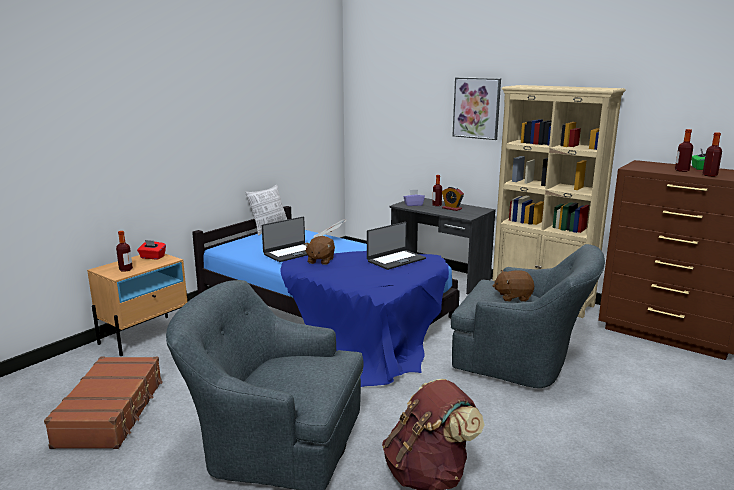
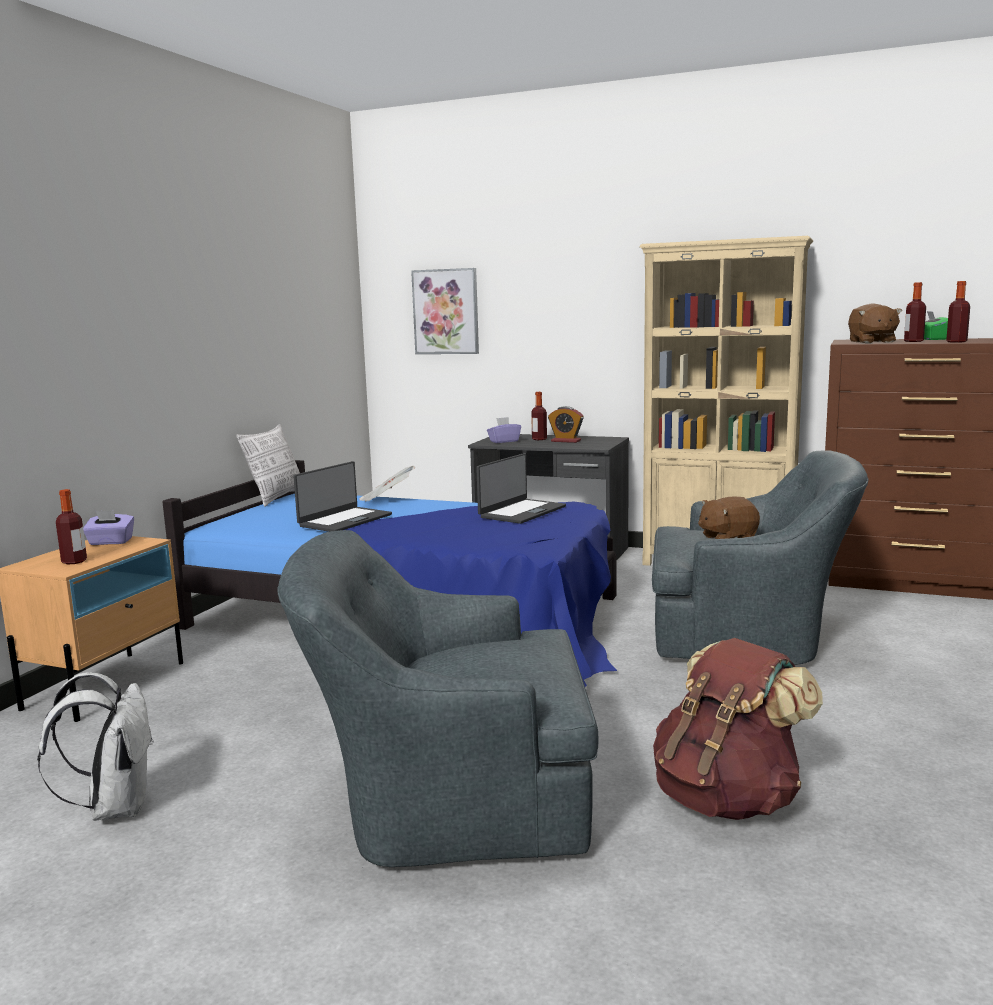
camera: 15 degrees left, 5 degrees down
(112, 412) = (115, 807): brown suitcase -> white backpack
(152, 257) = (110, 542): red tissue box -> purple tissue box
(320, 260) = (401, 525): brown plush toy -> brown plush toy (871, 342)
(476, 108) = (587, 287): picture -> picture (446, 311)

